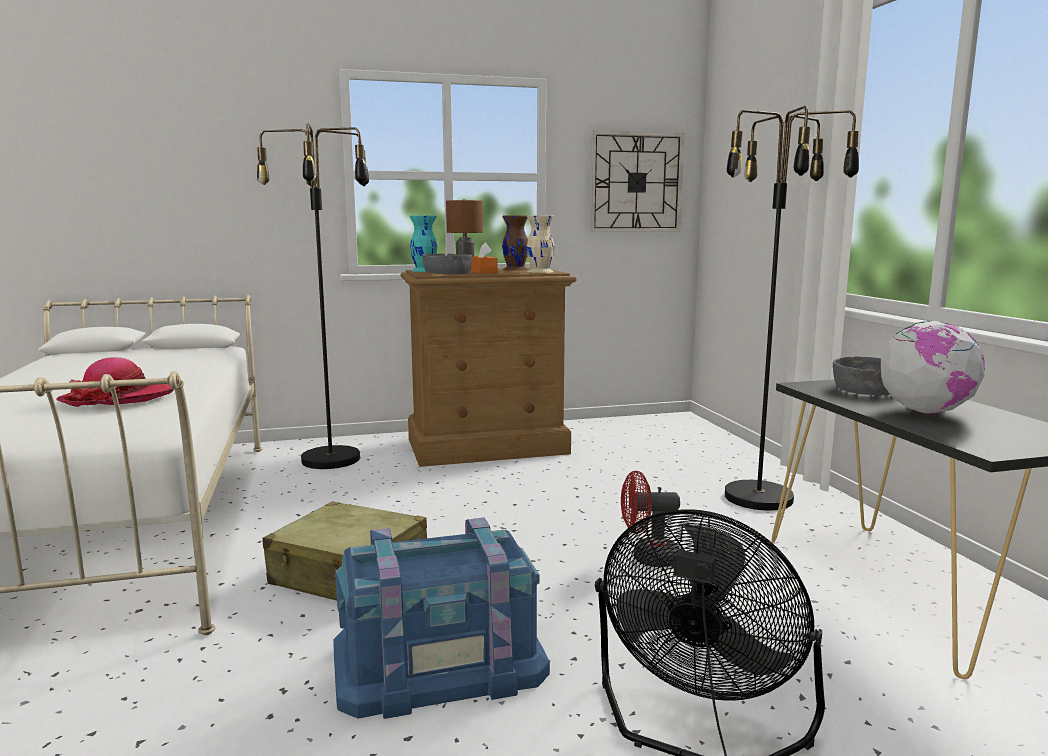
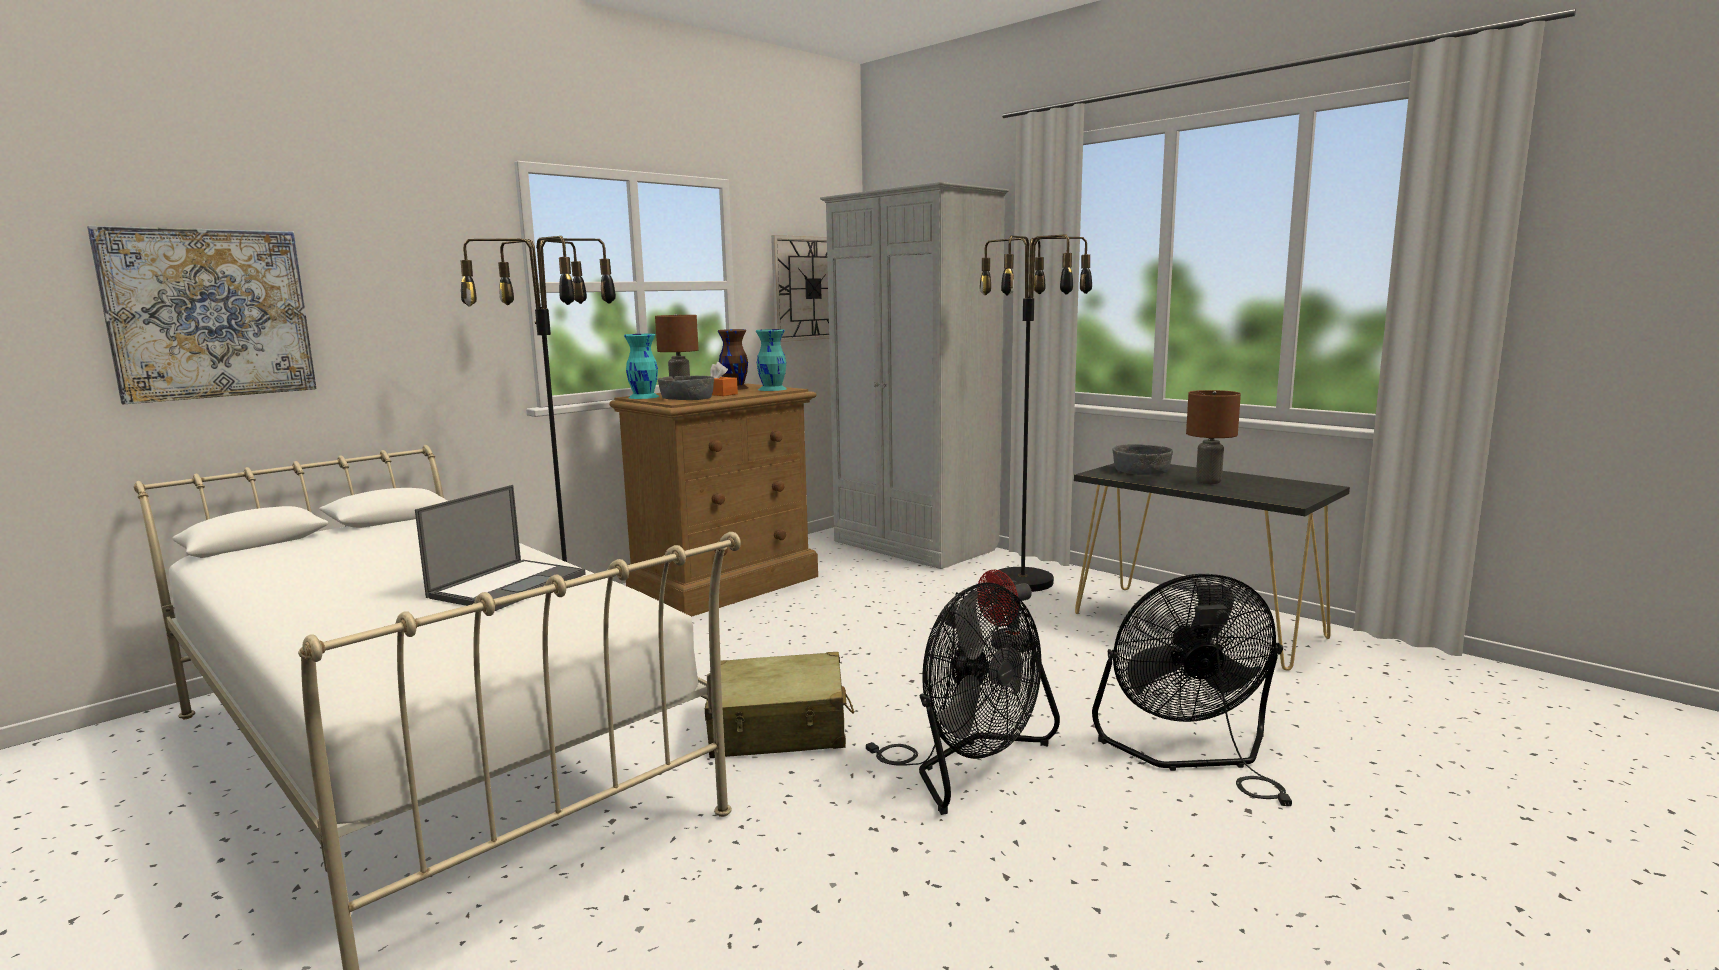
camera: 30 degrees left, 0 degrees up
(104, 187) = (209, 314): none -> picture
(118, 398) = (509, 585): hat -> laptop
(439, 661) = (964, 766): blue storage box -> black fan
(540, 271) = (773, 389): beige vase -> turquoise vase
(697, 442) = (914, 545): none -> white wardrobe
(925, 411) = (1208, 481): globe -> brown table lamp

